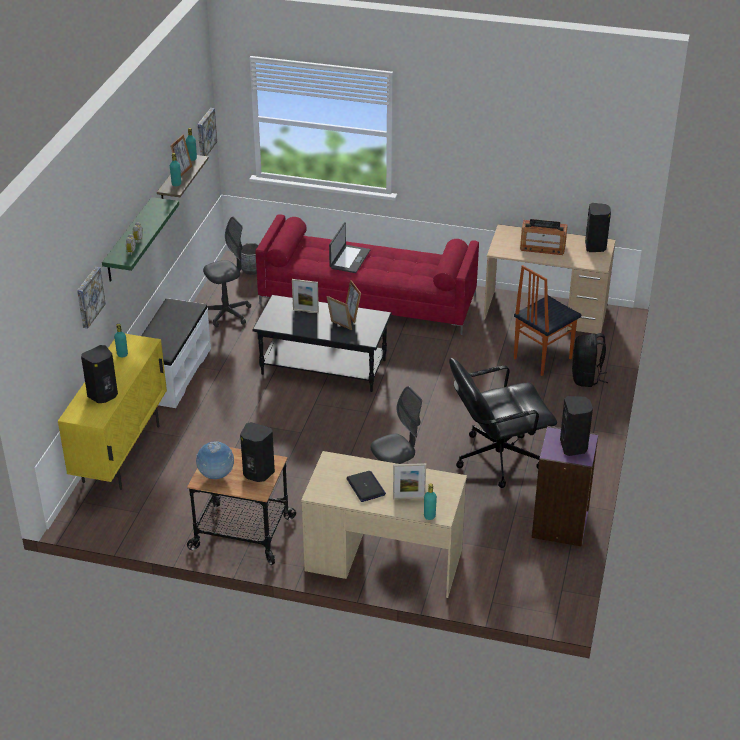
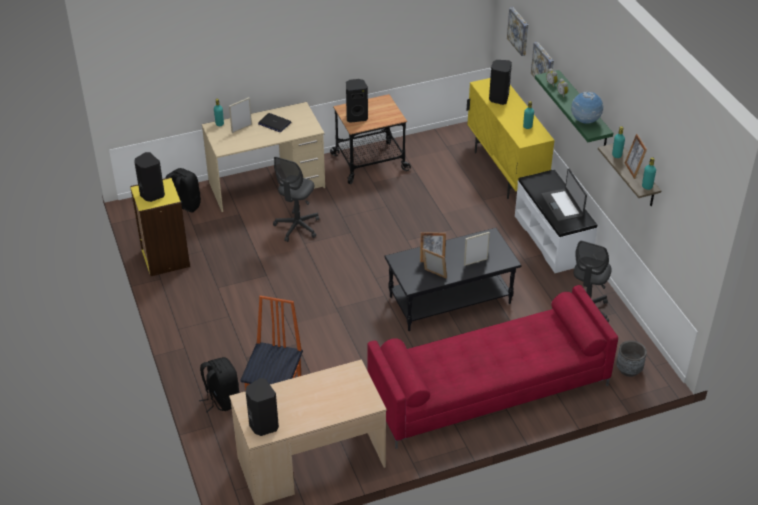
camera: 145 degrees right, 5 degrees up
(205, 133) = (692, 231): picture -> picture (519, 31)
(216, 476) = (379, 105): globe -> globe (585, 122)
(349, 259) = (509, 345): laptop -> laptop (563, 205)
(497, 458) = (246, 287): black office chair -> none
(499, 579) = (184, 206): none -> black backpack
(542, 247) = (316, 397): radio -> none
(561, 525) = (164, 258): purple bookcase -> yellow bookcase

